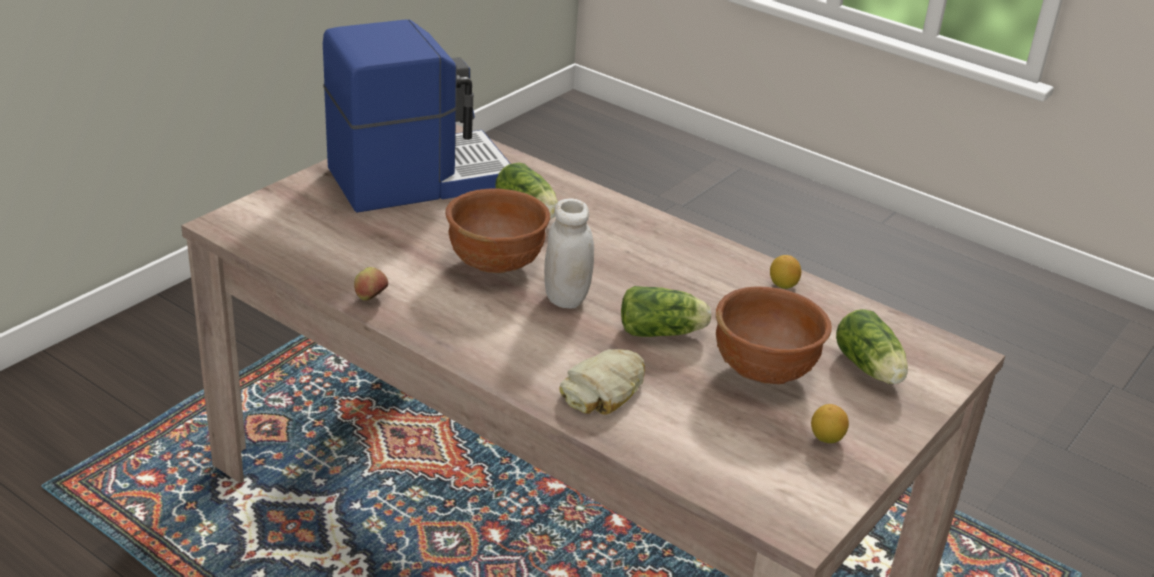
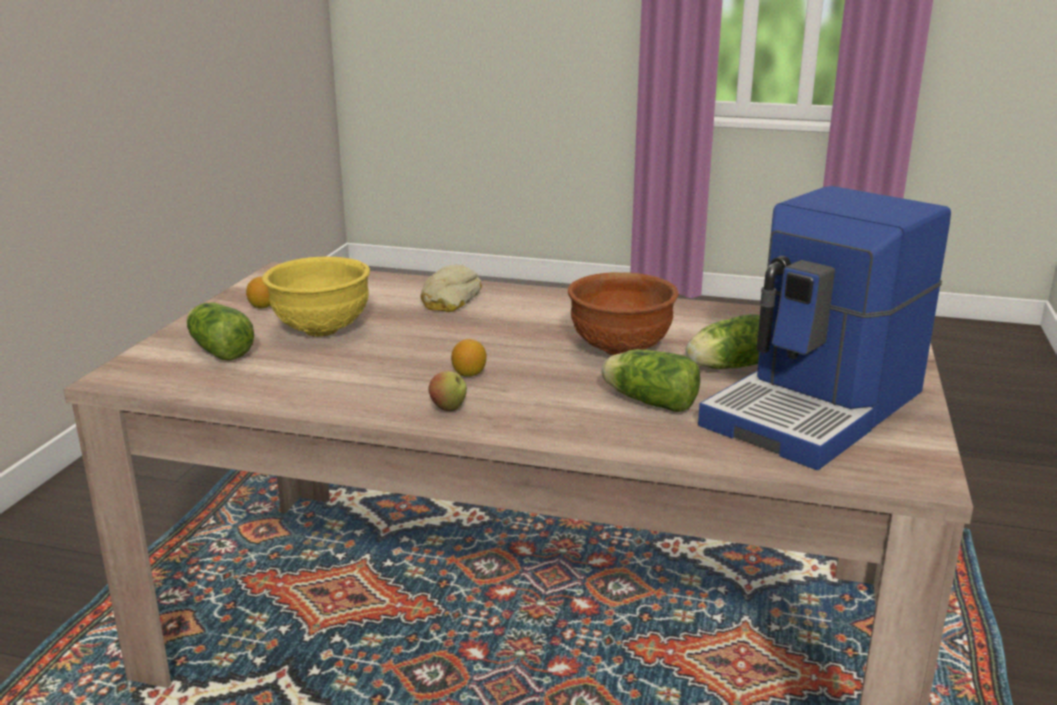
camera: 160 degrees right, 10 degrees down
(371, 298) = (688, 309): apple -> apple (448, 408)
(566, 298) = (530, 341): white jar -> none
(663, 332) = (423, 337): lettuce -> lettuce (727, 367)
(765, 373) = (320, 330): brown bowl -> yellow bowl
(783, 285) = (314, 396): lemon -> lemon (469, 374)

